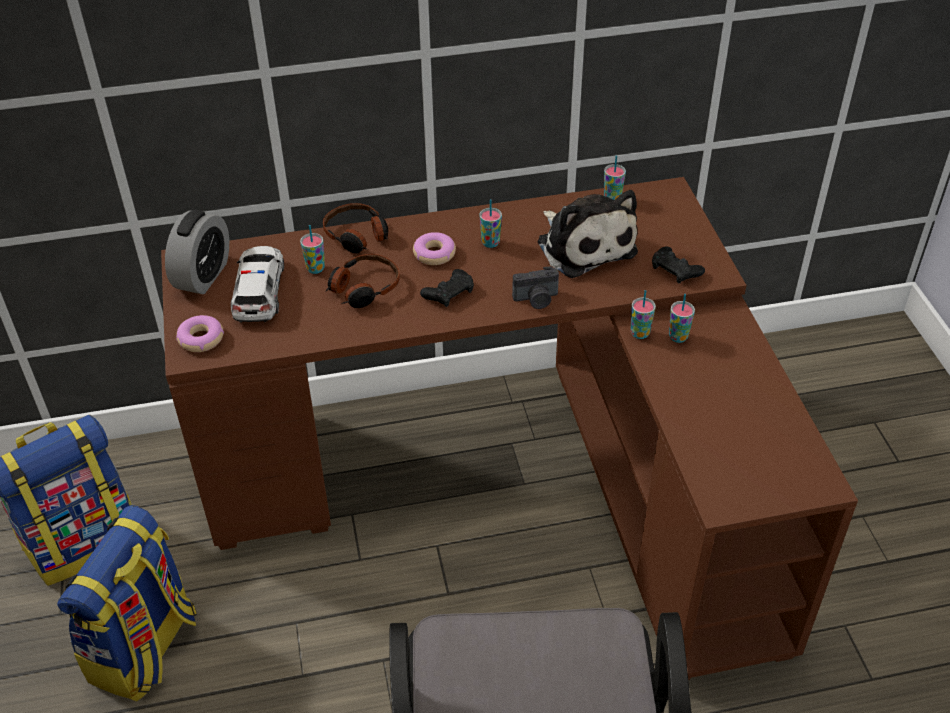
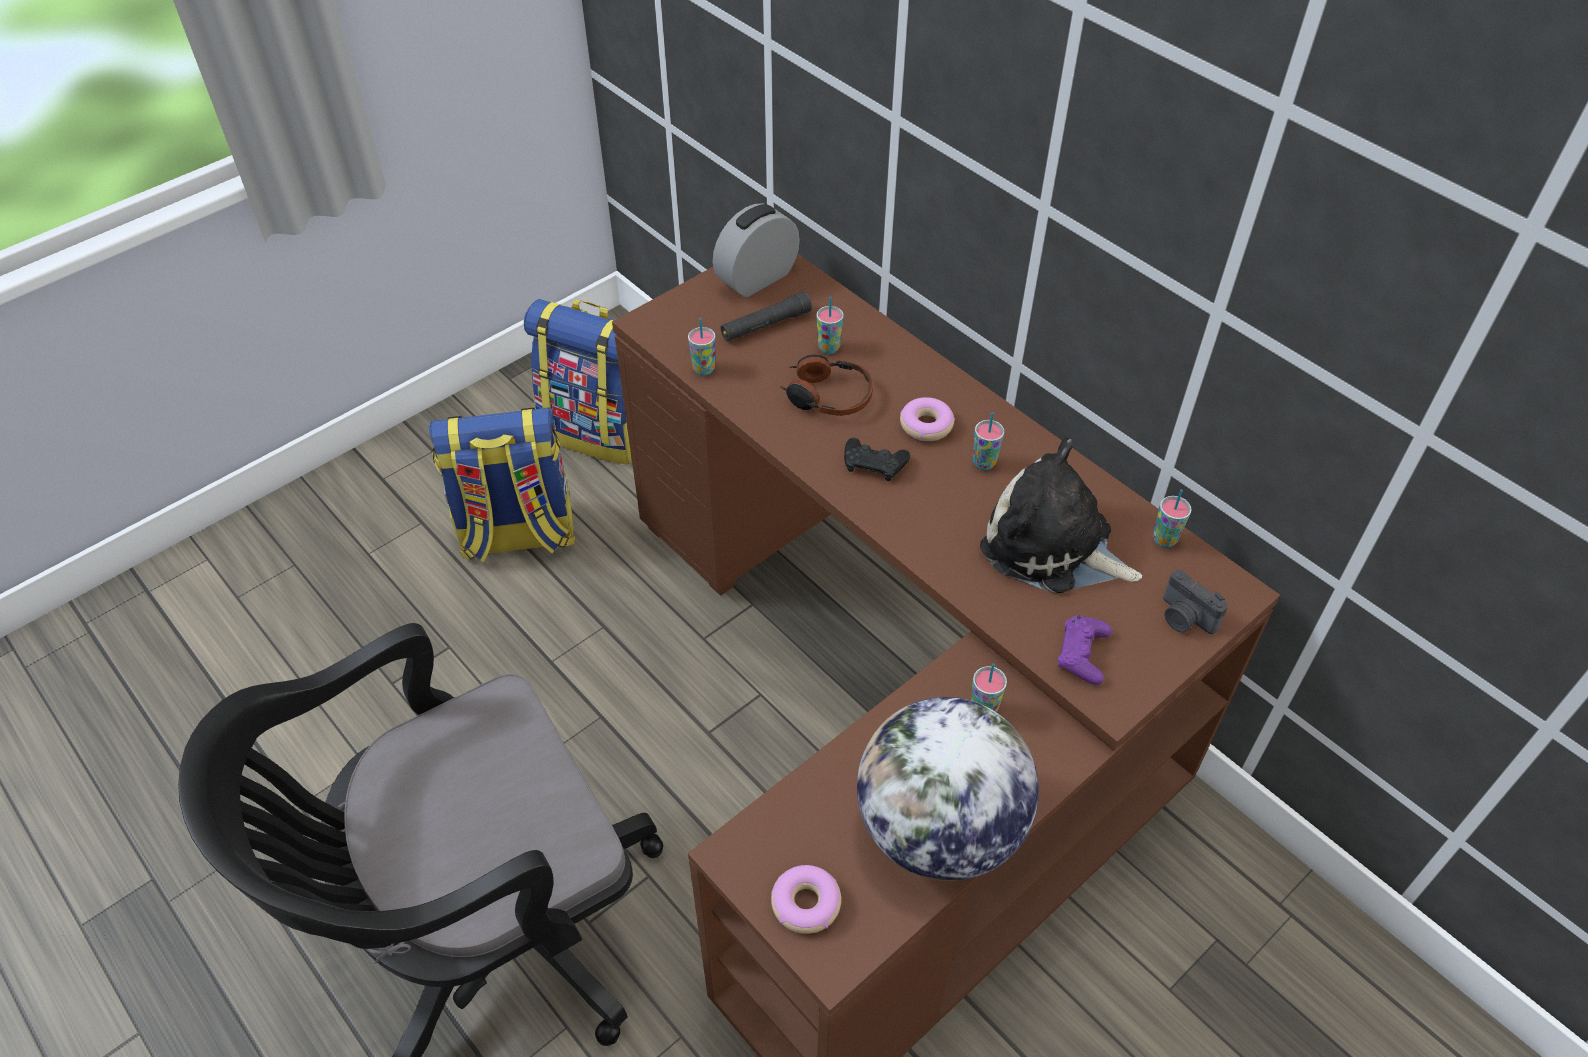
camera: 60 degrees right, 5 degrees up
(201, 339) = (672, 319): donut -> donut (805, 903)
(203, 276) = (757, 278): alarm clock -> alarm clock turned 150 degrees clockwise
(259, 291) = (765, 325): toy car -> black flashlight
(357, 236) = (904, 354): headphones -> none
(536, 299) = (921, 542): camera -> camera (1184, 618)
(584, 245) = (1052, 547): plush toy -> plush toy turned 90 degrees clockwise
(640, 333) = (960, 668): cup -> cup (704, 369)
(675, 270) = (1082, 654): black game controller -> purple game controller
(756, 395) = (939, 830): none -> globe

